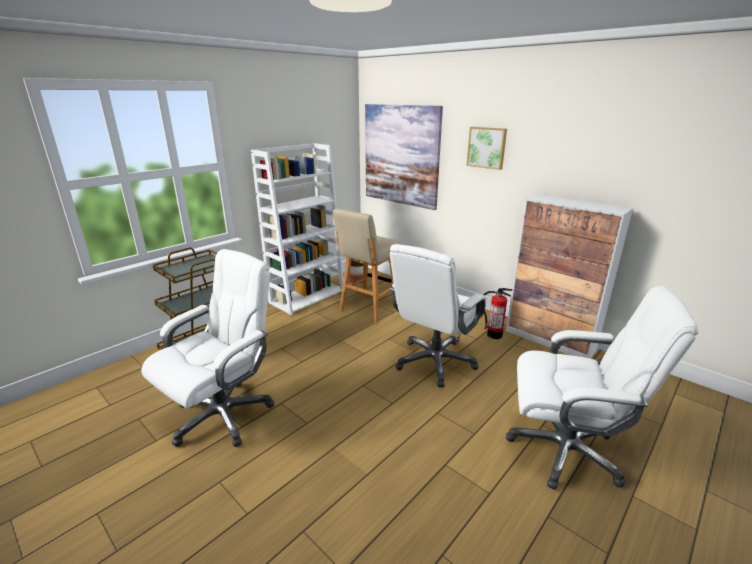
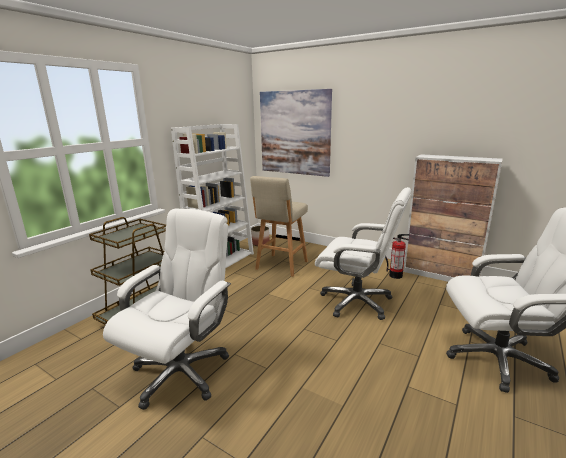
camera: 10 degrees left, 5 degrees down
(435, 362) = (357, 302): white office chair -> white office chair turned 90 degrees counterclockwise
(487, 147) = (373, 120): picture -> none

